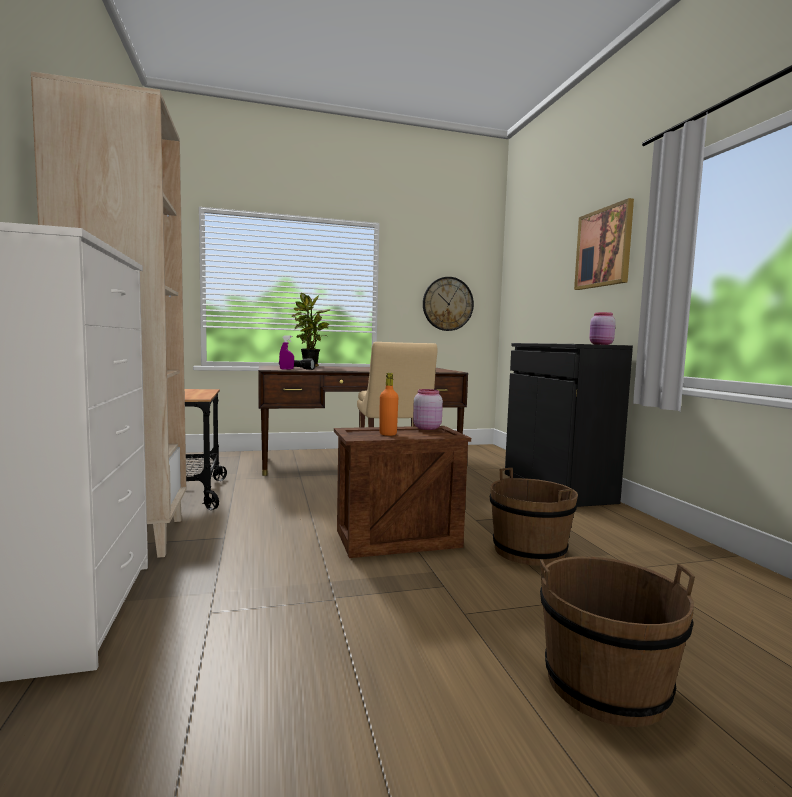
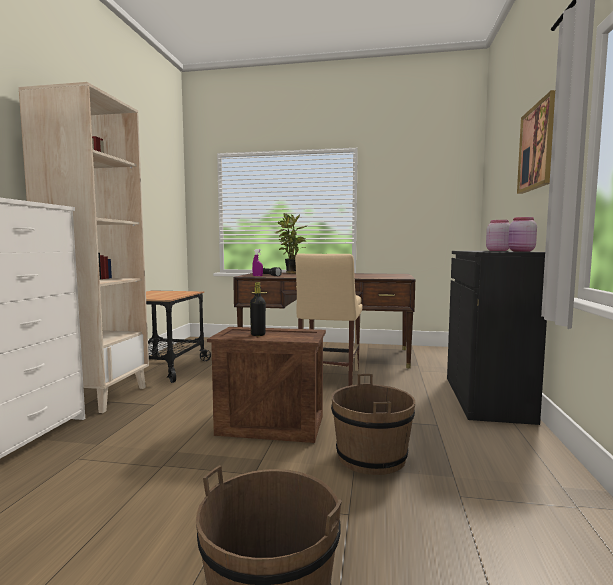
camera: 25 degrees right, 0 degrees up
(388, 434) = (258, 335): orange bottle -> black bottle
(426, 428) = (302, 331): pink jar -> pink jar (497, 251)
(447, 304) = (424, 214): wall clock -> none

